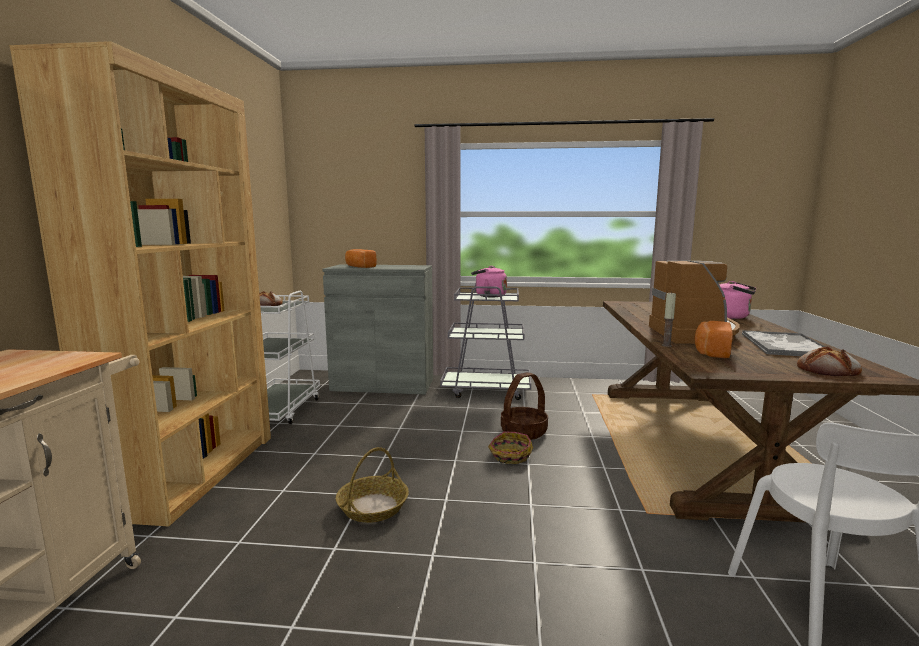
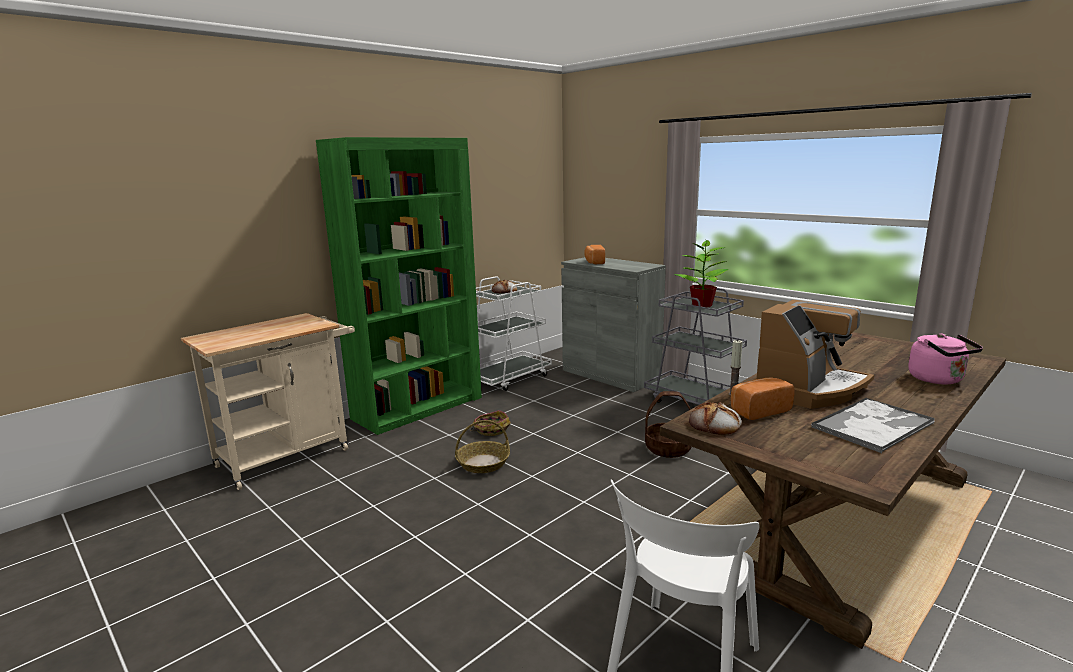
camera: 40 degrees right, 5 degrees up
(194, 472) = (418, 408): brown bookcase -> green bookcase
(488, 296) = (701, 305): pink kettle -> potted plant
(510, 456) = (624, 463): basket -> basket (491, 429)
(828, 370) = (821, 458): bread -> bread (715, 424)

